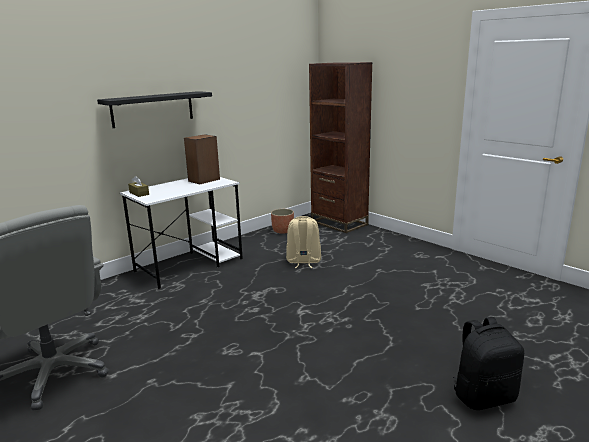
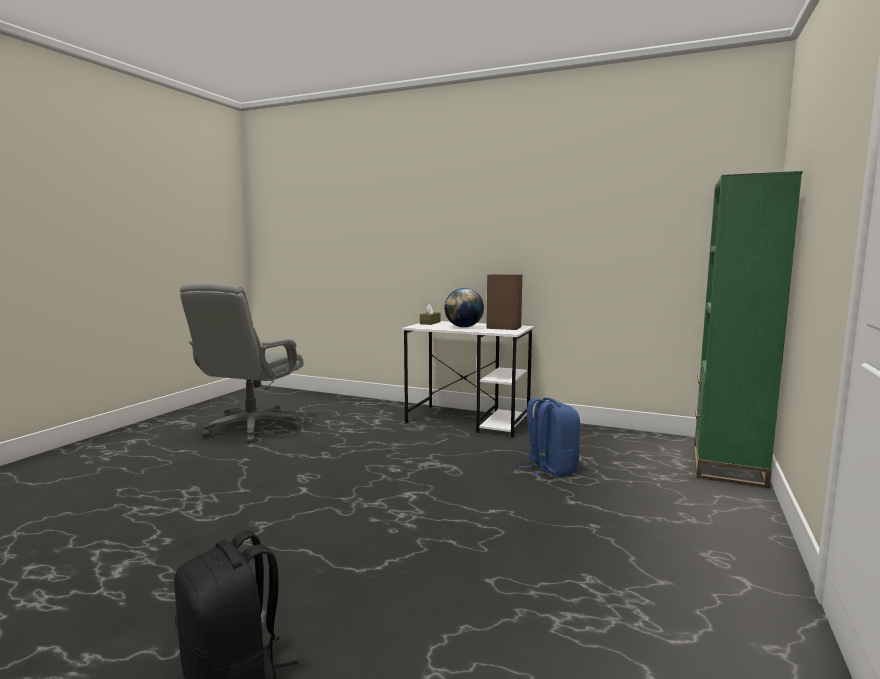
camera: 65 degrees right, 10 degrees down
(153, 109) = (477, 240): black shelf -> none
(182, 188) = (464, 327): none -> globe
(282, 231) = (628, 439): planter -> none
(303, 261) = (550, 469): beige backpack -> blue backpack
(339, 223) = (727, 466): brown bookcase -> green bookcase

